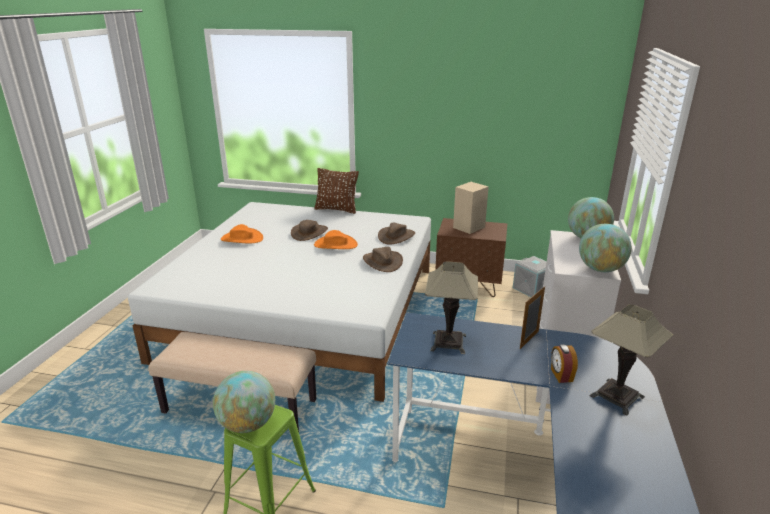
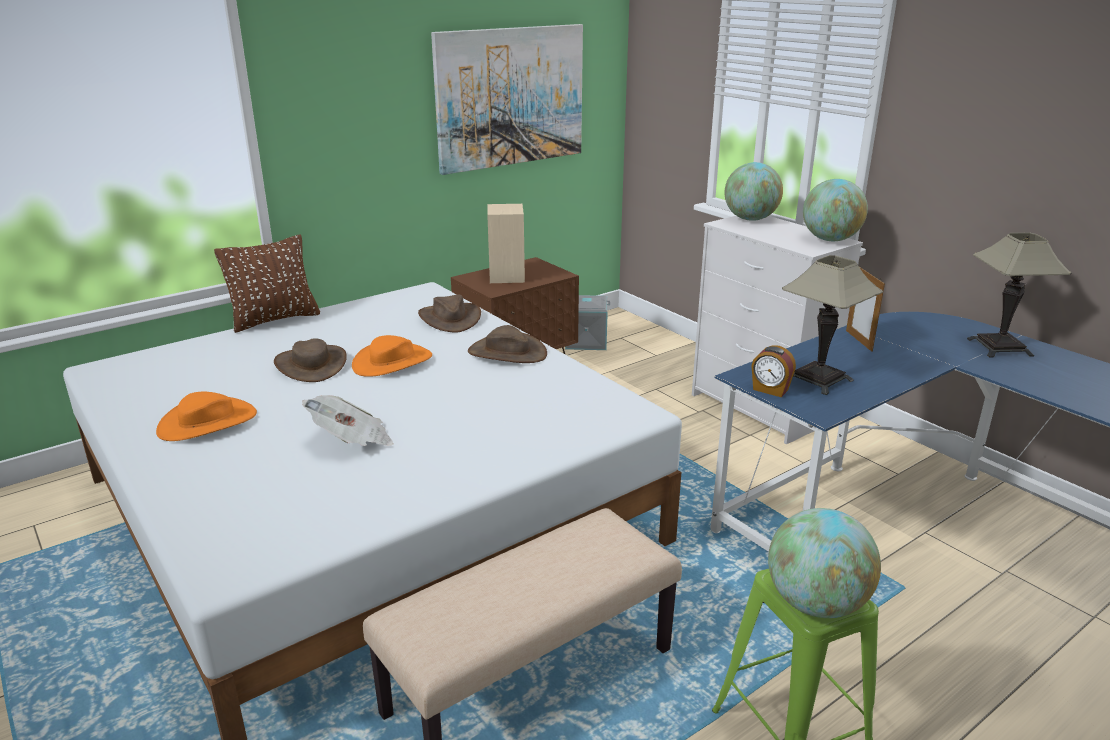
camera: 50 degrees left, 0 degrees up
(260, 267) = (352, 441): none -> newspaper
(514, 119) = (510, 97): none -> picture
(561, 375) = (942, 354): alarm clock -> alarm clock (770, 390)

